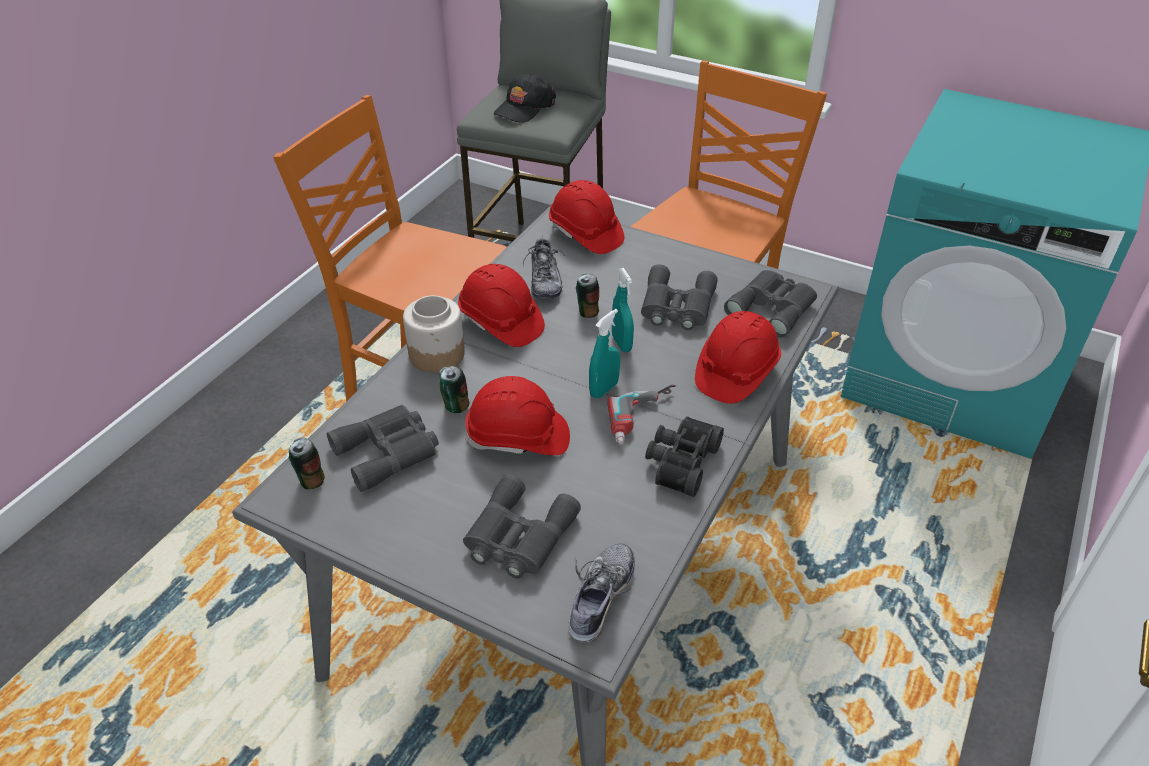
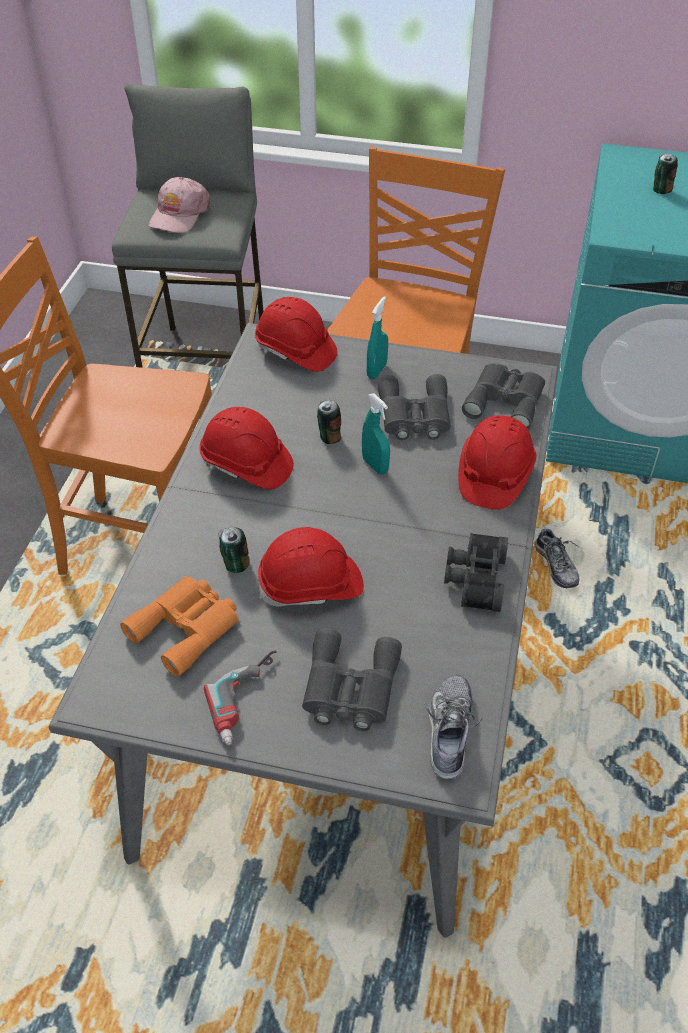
camera: 15 degrees left, 5 degrees up
(311, 480) = (119, 675): can -> can (660, 190)
(389, 451) = (188, 627): grey binoculars -> orange binoculars
(437, 354) = (195, 512): jar -> none
(524, 108) = (179, 215): black cap -> pink cap
(545, 280) = (274, 410): shoe -> shoe (556, 566)
(604, 389) = (375, 518): turquoise spray bottle -> turquoise spray bottle (376, 371)
(645, 419) = (426, 541): power drill -> power drill (250, 701)

